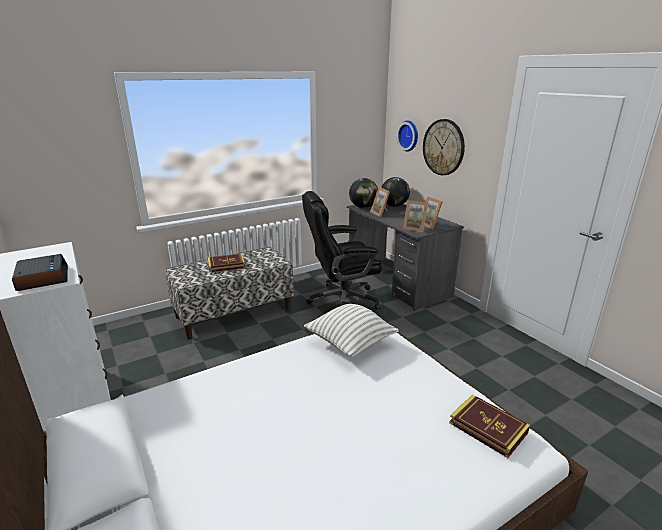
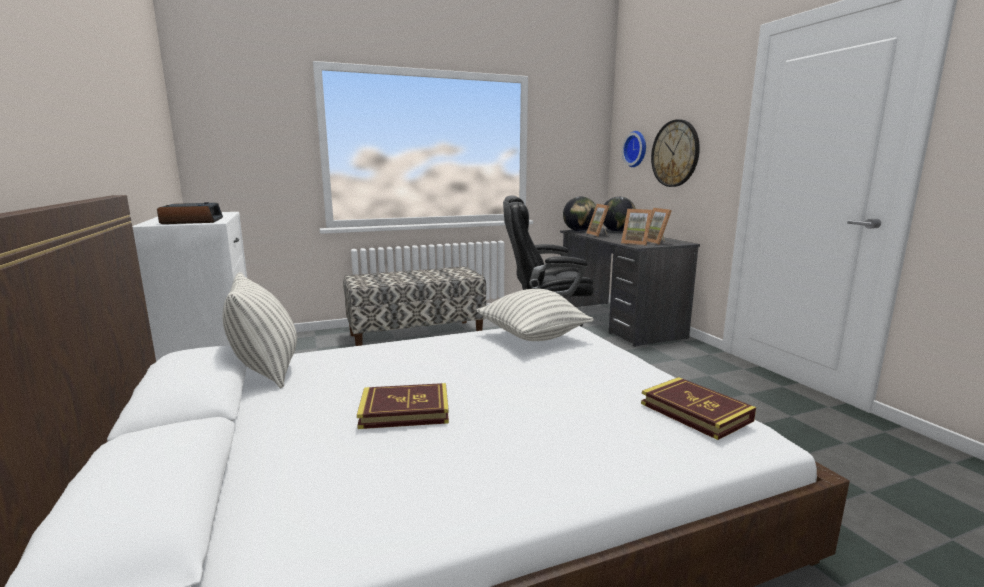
camera: 10 degrees right, 10 degrees down
(143, 414) = (266, 370): none -> pillow
(226, 265) = (411, 275): book -> book (404, 411)

